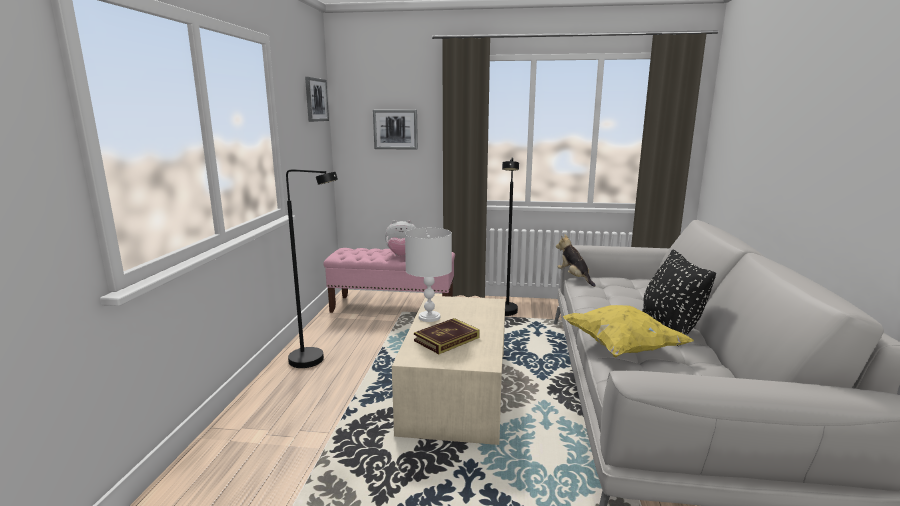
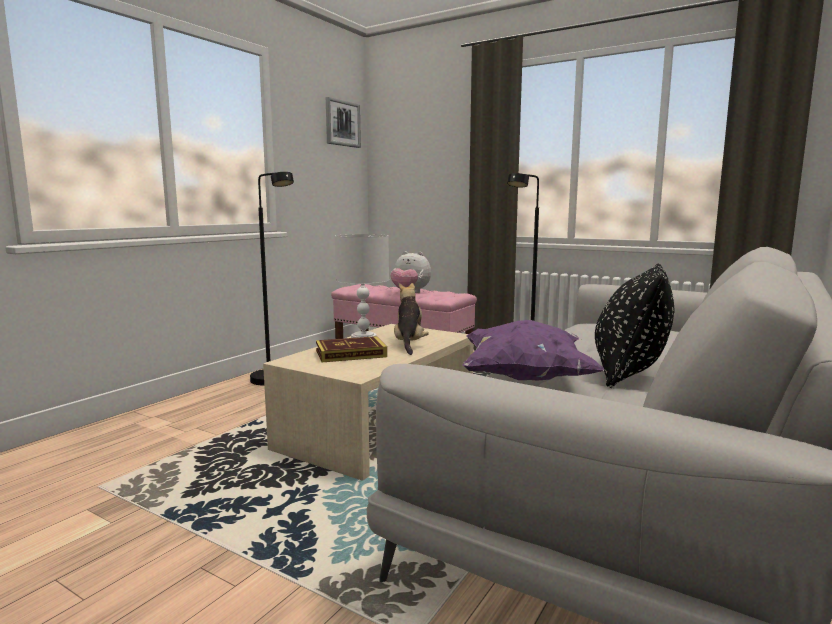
camera: 25 degrees right, 5 degrees down
(395, 129) = (426, 155): picture -> none
(574, 278) = (580, 323): plush toy -> plush toy (409, 344)
(621, 347) = (525, 378): yellow pillow -> purple pillow

